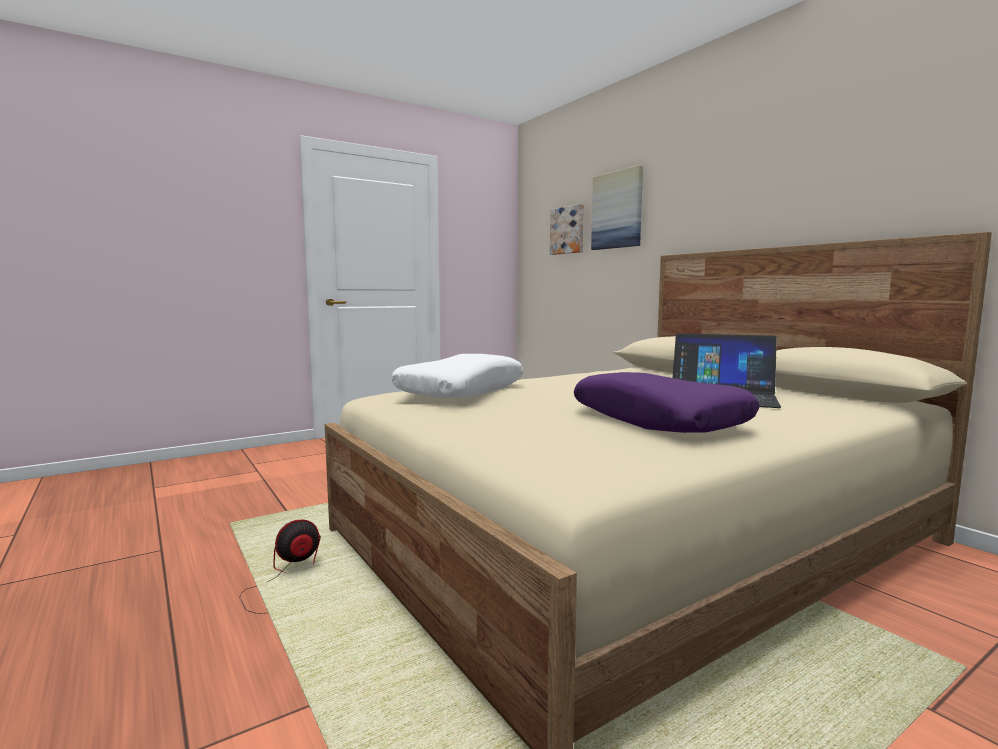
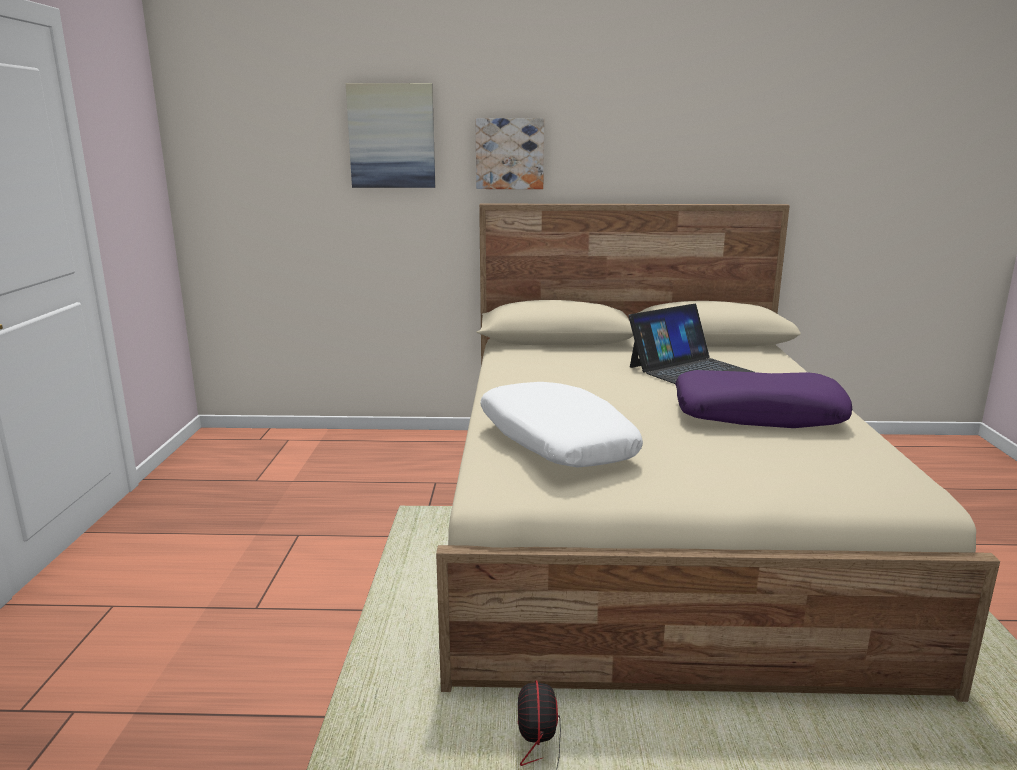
camera: 55 degrees left, 10 degrees up
(568, 230) = (294, 154): picture -> picture (510, 154)

